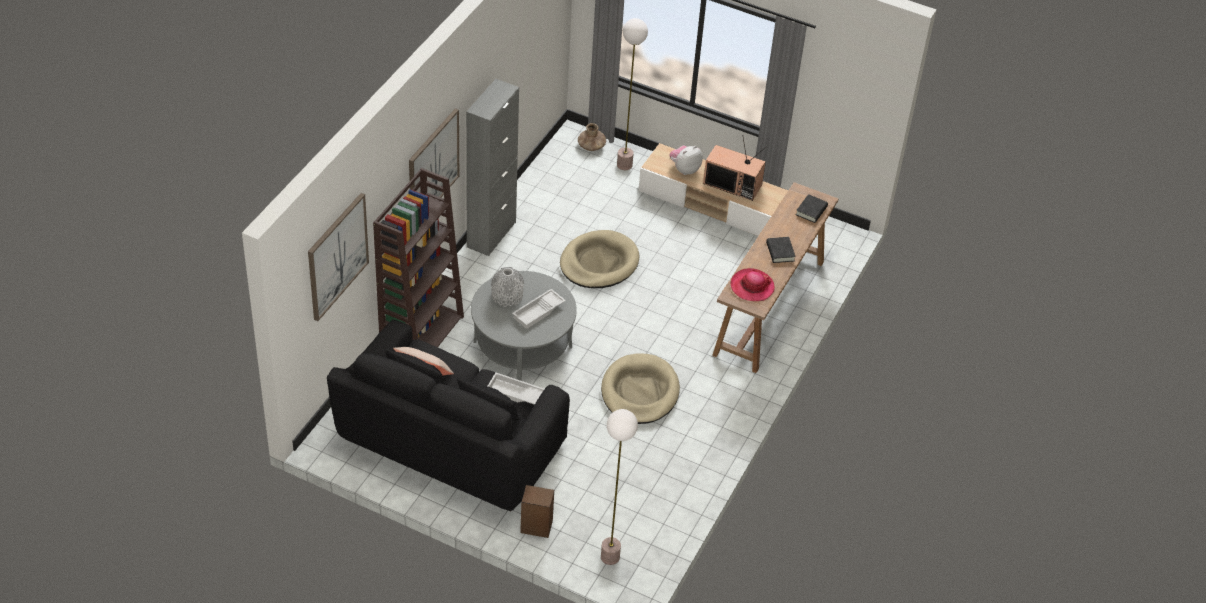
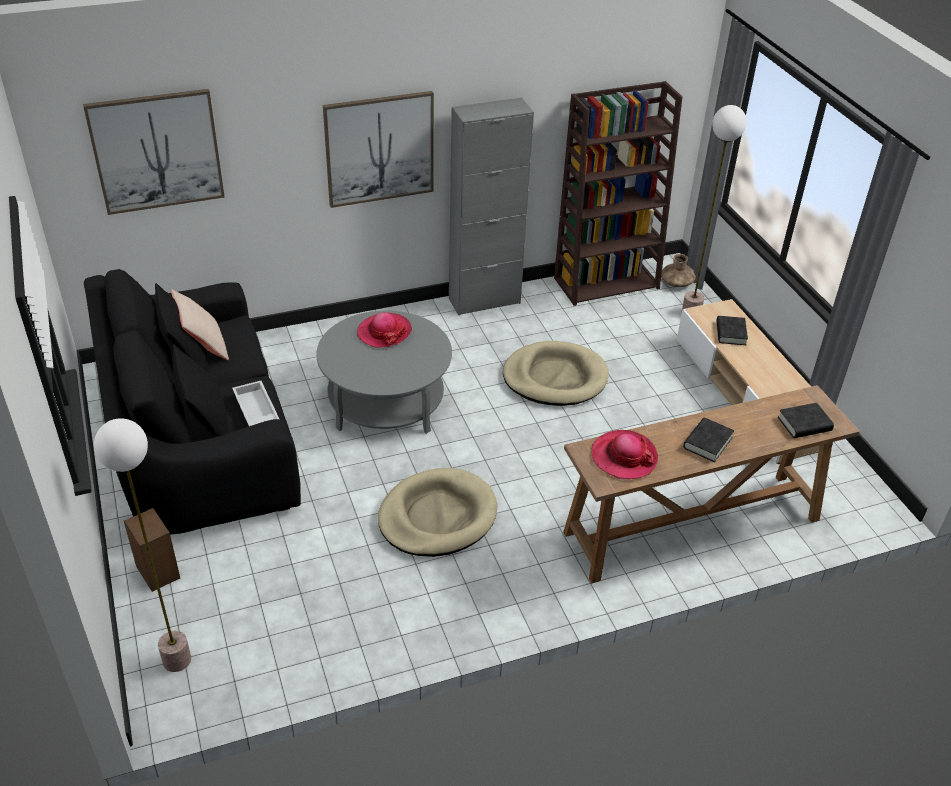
camera: 45 degrees right, 5 degrees down
(422, 335) = (311, 341): brown bookcase -> brown bookcase (607, 282)
(507, 296) = (384, 332): grey vase -> hat
(538, 312) = (392, 362): white tray -> none
(684, 169) = (730, 333): plush toy -> black book
(733, 184) = (772, 373): television -> none

